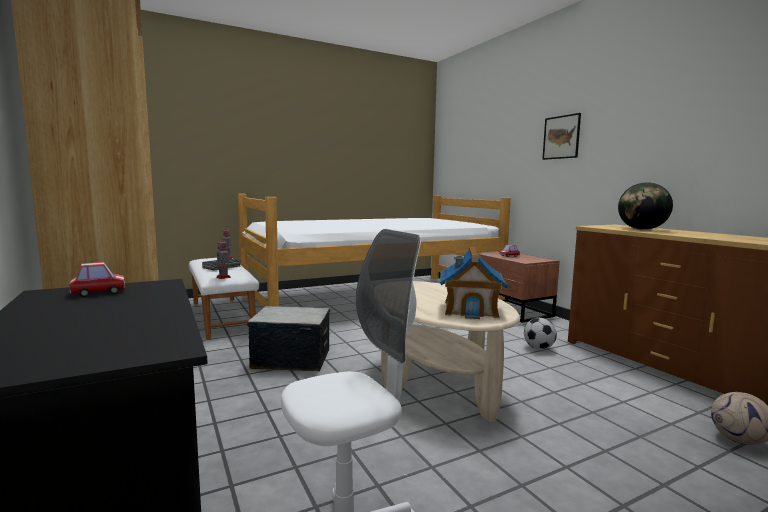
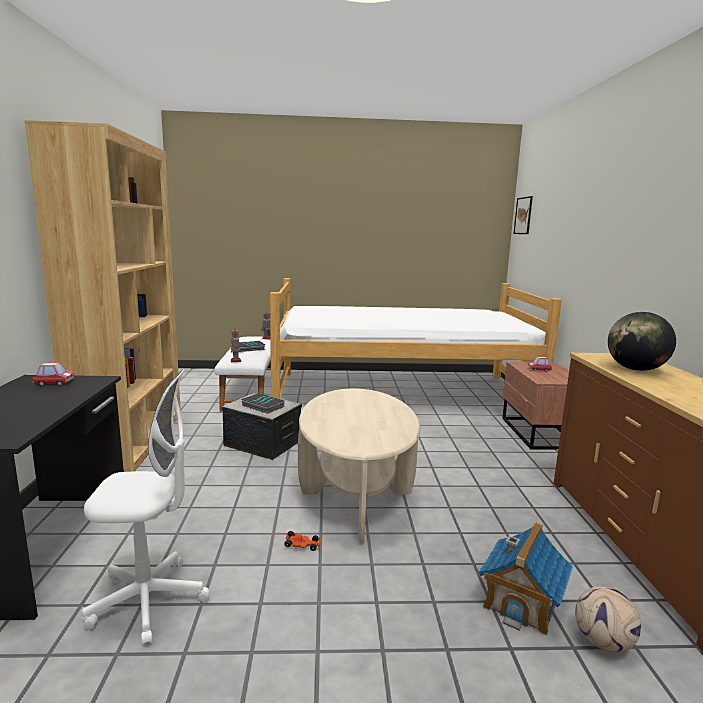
camera: 25 degrees right, 5 degrees up
(293, 315) = (262, 406): none -> book
(443, 438) = (303, 545): none -> toy car
(470, 309) = (367, 433): toy house -> toy house (522, 602)
(539, 348) = (509, 483): football -> none
(561, 137) = (611, 233): picture -> picture (523, 215)

